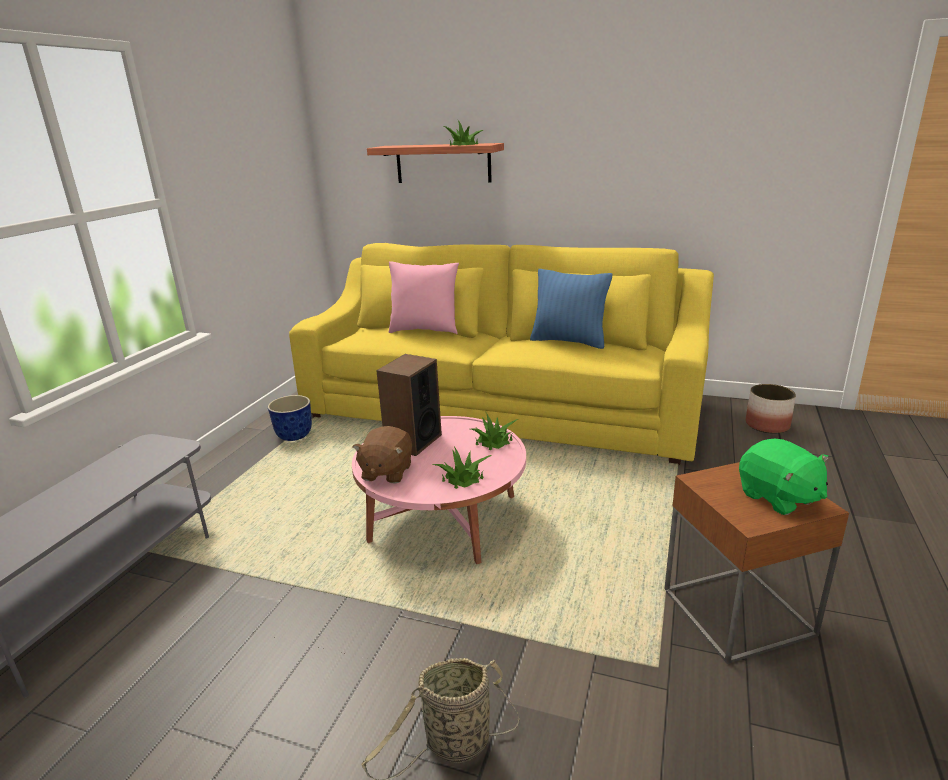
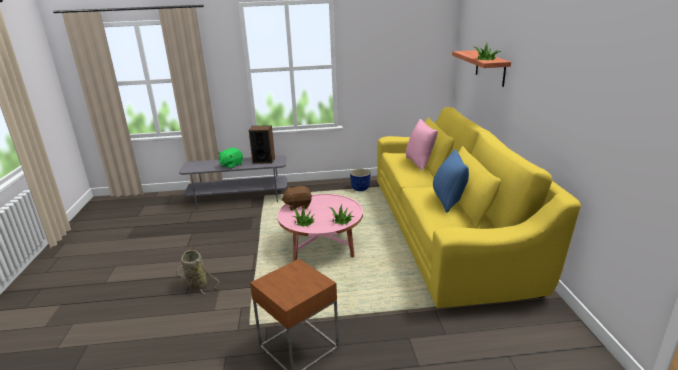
camera: 65 degrees right, 0 degrees up
(413, 441) = (328, 203): speaker -> speaker (263, 160)
(767, 425) = (547, 345): planter -> none
(778, 497) = (290, 288): green plush toy -> green plush toy (231, 165)

